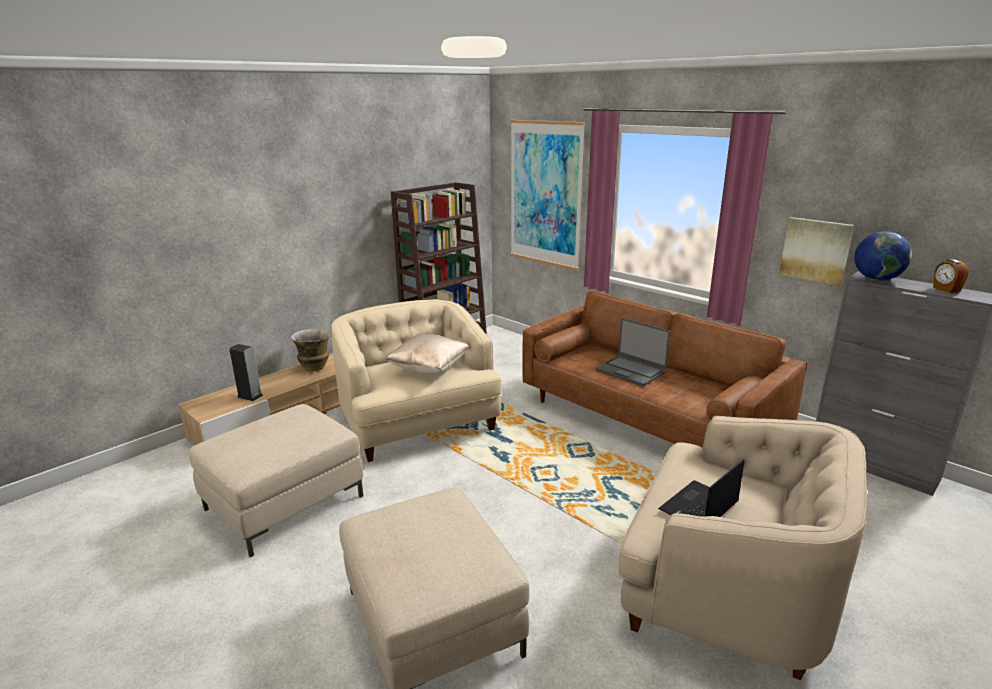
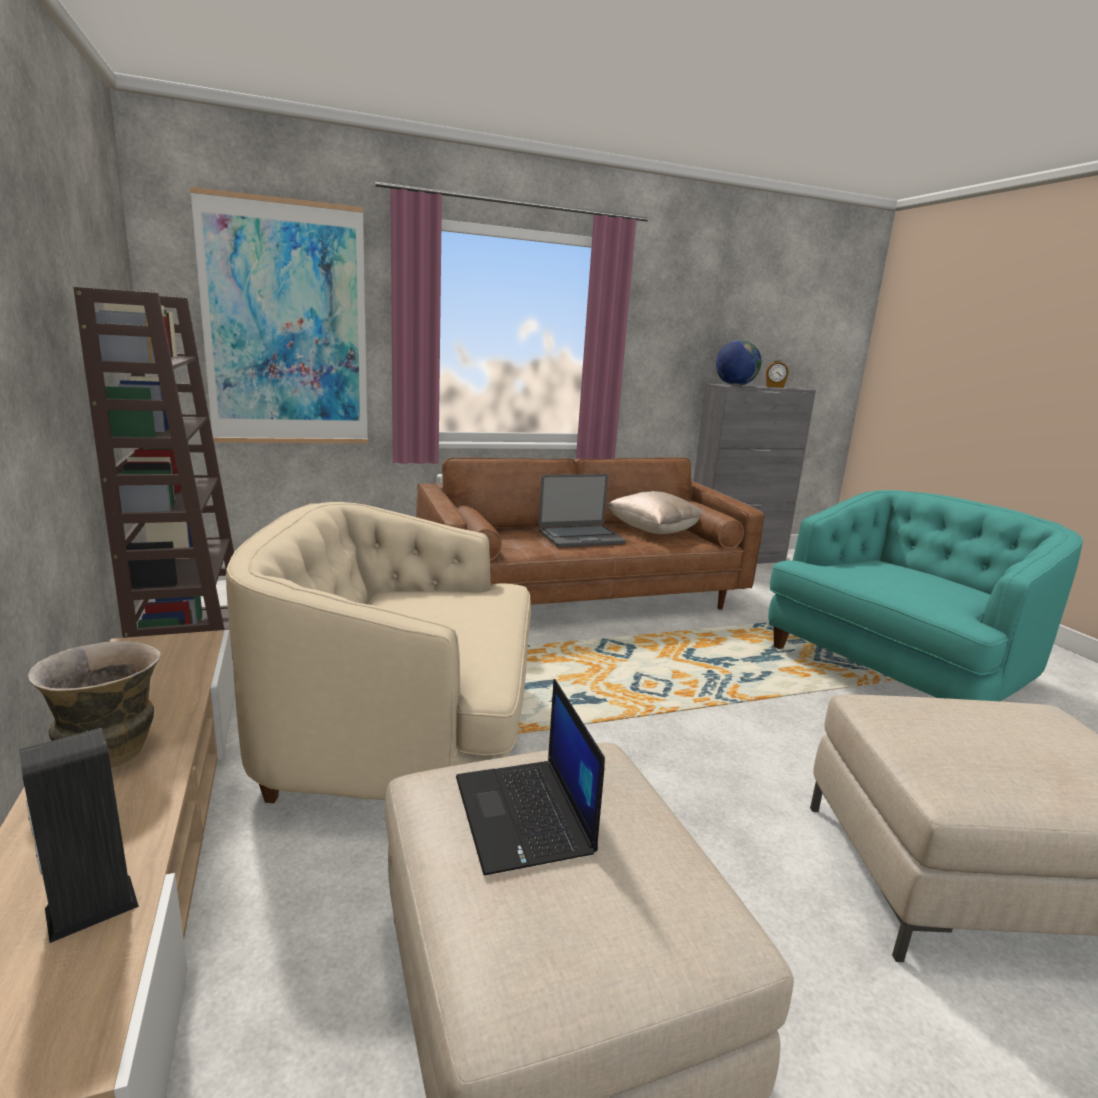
camera: 65 degrees left, 5 degrees down
(429, 368) = (450, 612): beige pillow -> beige pillow (654, 531)
(699, 507) = (924, 587): laptop -> laptop (525, 816)
(727, 588) = (895, 670): beige armchair -> turquoise armchair
(815, 250) = (667, 369): picture -> none

